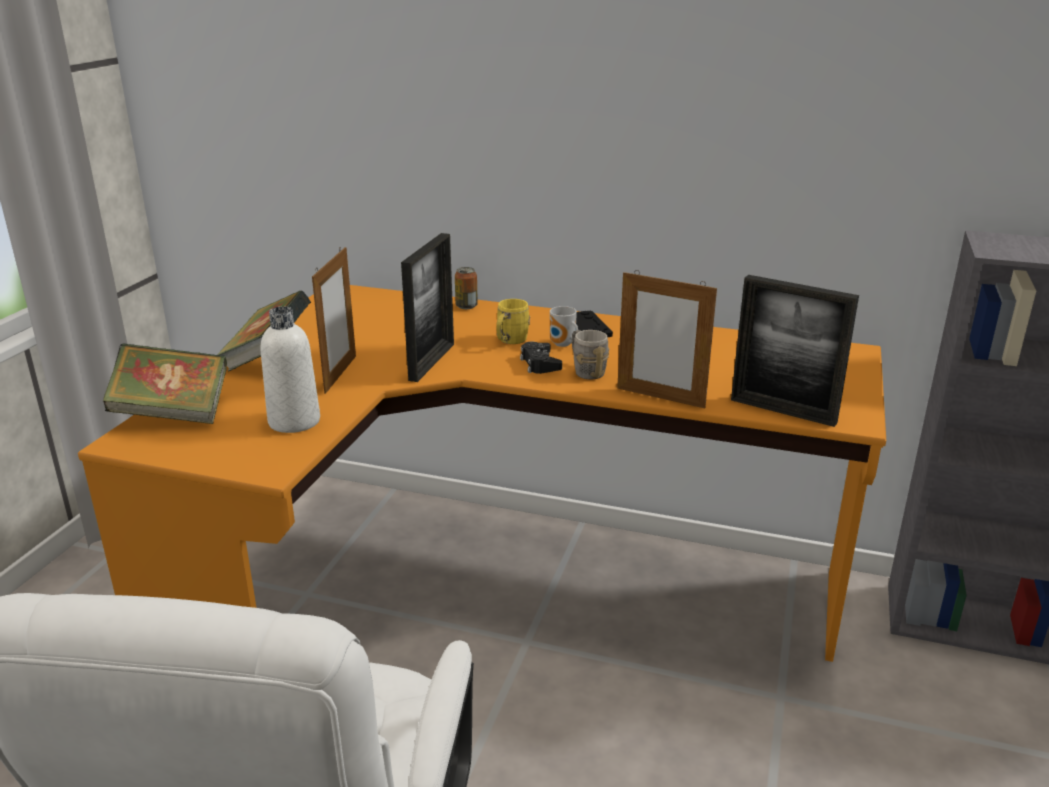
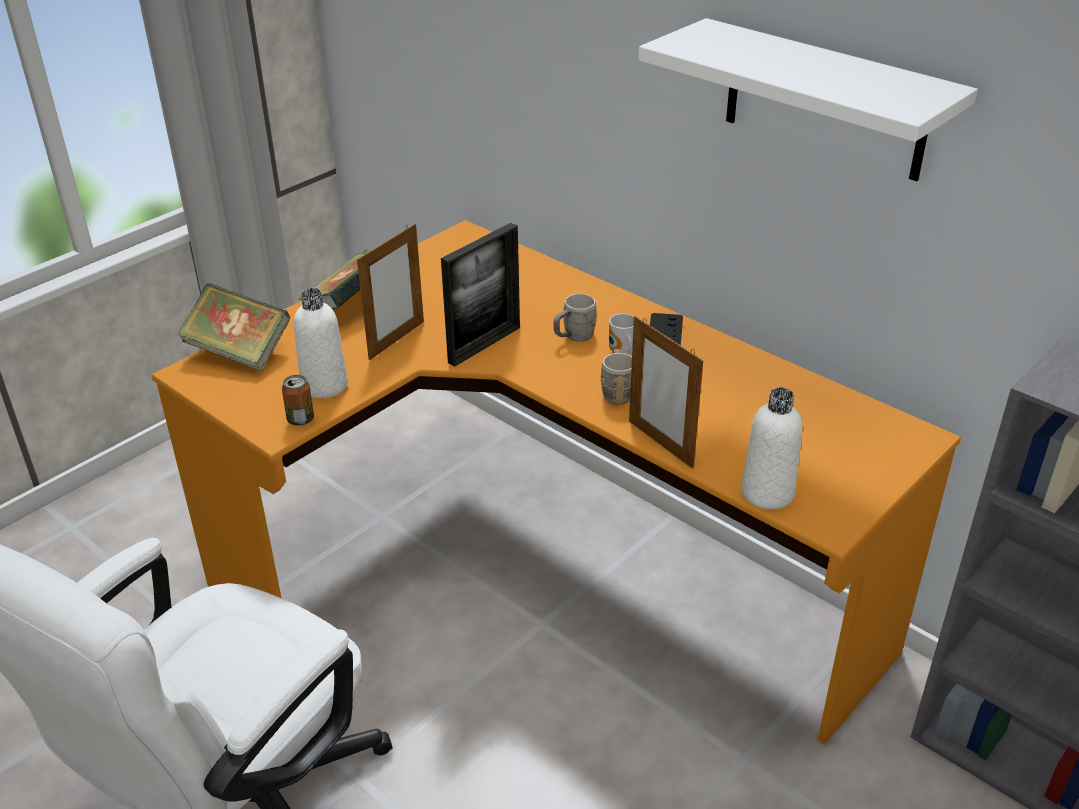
camera: 25 degrees right, 10 degrees up
(466, 306) = (568, 280): can -> can (300, 419)
(510, 341) = (574, 337): yellow mug -> grey mug
(540, 364) = (580, 372): black game controller -> none
(720, 71) = (825, 100): none -> white shelf
(783, 411) = (767, 493): picture frame -> white bottle

